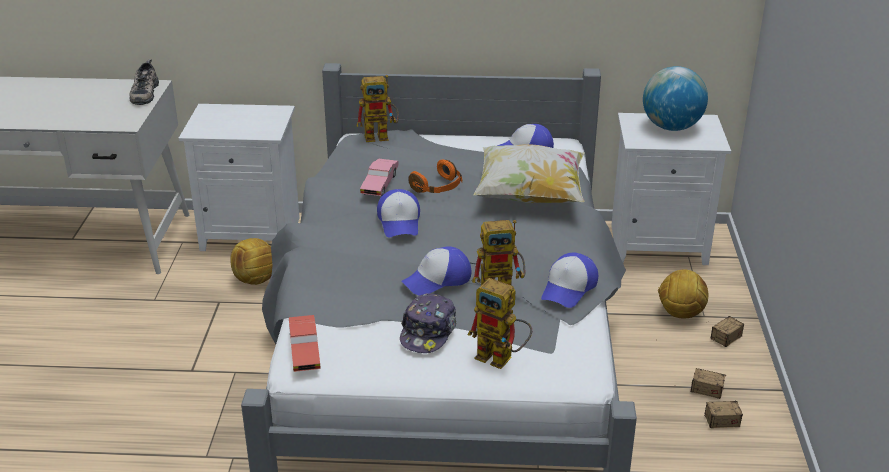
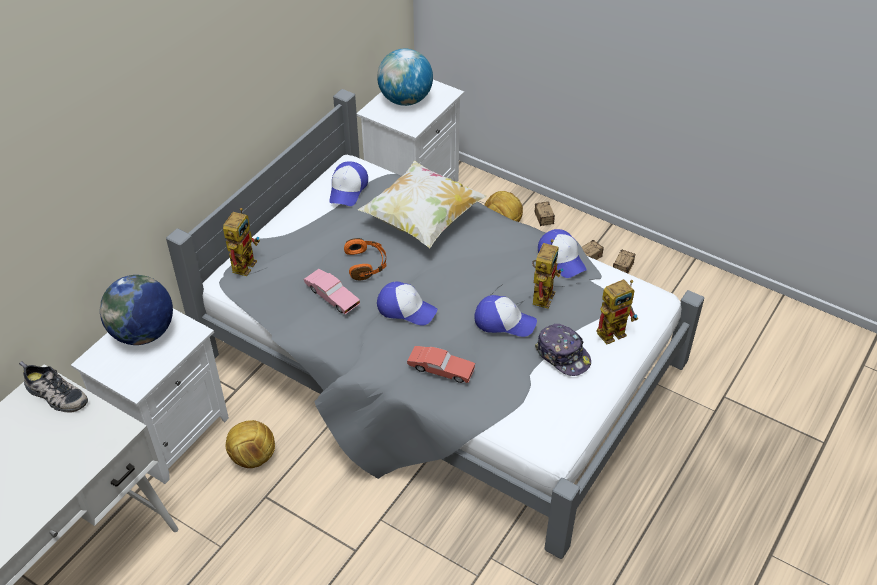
camera: 60 degrees left, 15 degrees up
(252, 116) = (143, 333): none -> globe
(304, 351) = (538, 436): red toy car -> red toy car (440, 369)
(437, 280) = (504, 321): cap -> cap turned 75 degrees counterclockwise

